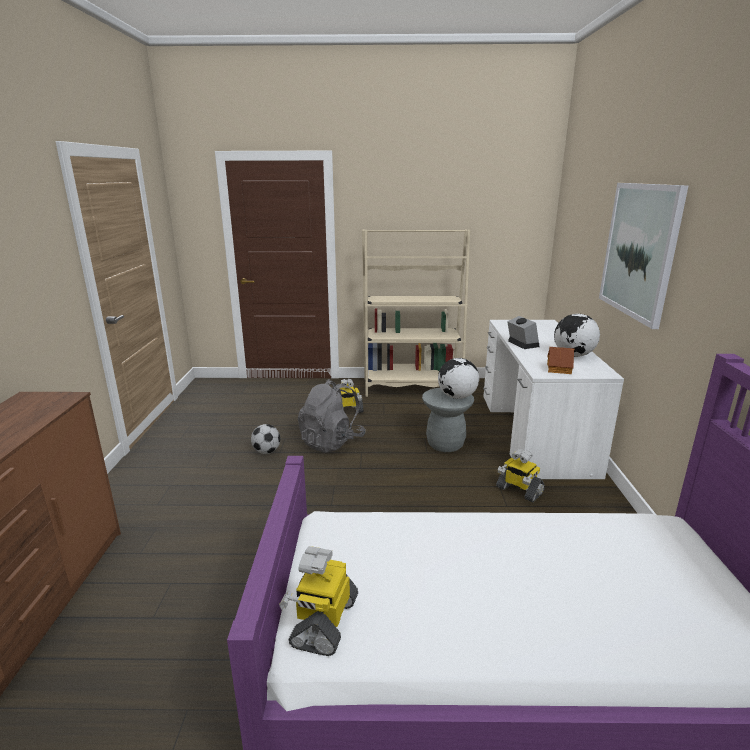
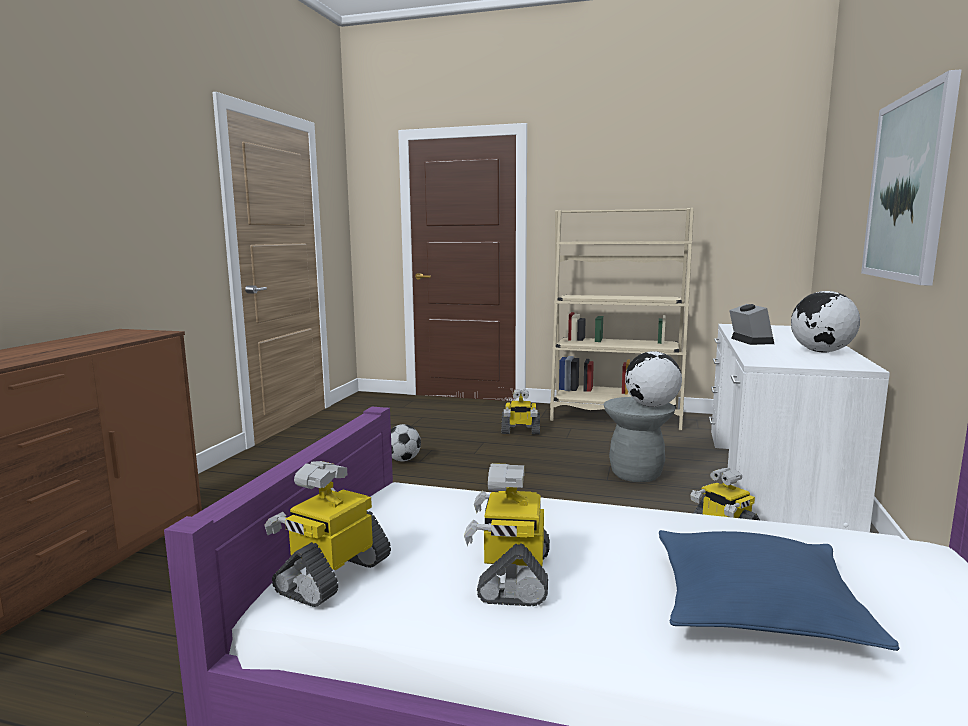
camera: 15 degrees right, 10 degrees down
(332, 442) = (486, 458): grey backpack -> none
(446, 597) = (513, 576): none -> toy robot
(559, 369) = (790, 360): toy house -> none
(600, 595) = (756, 607): none -> blue pillow

